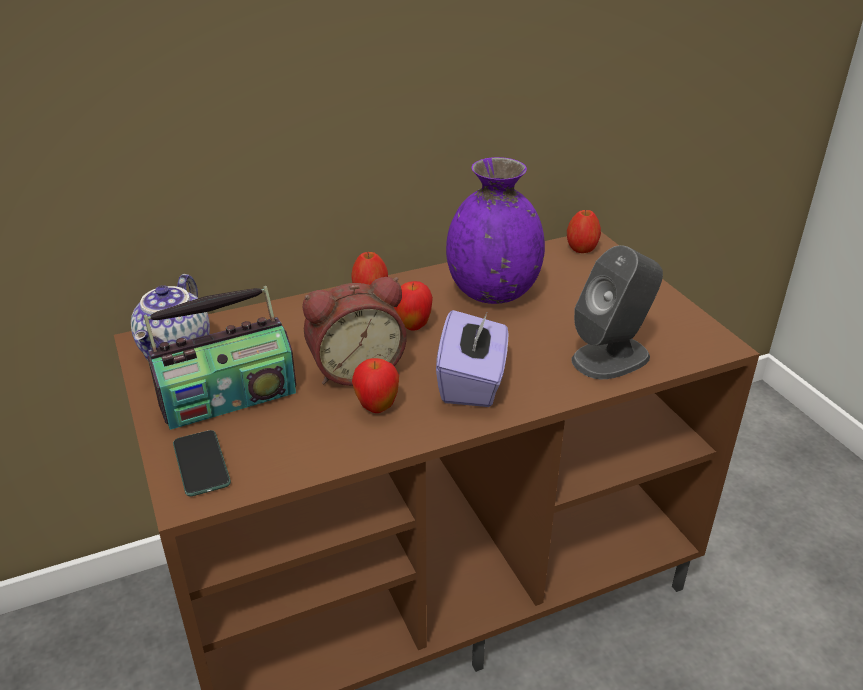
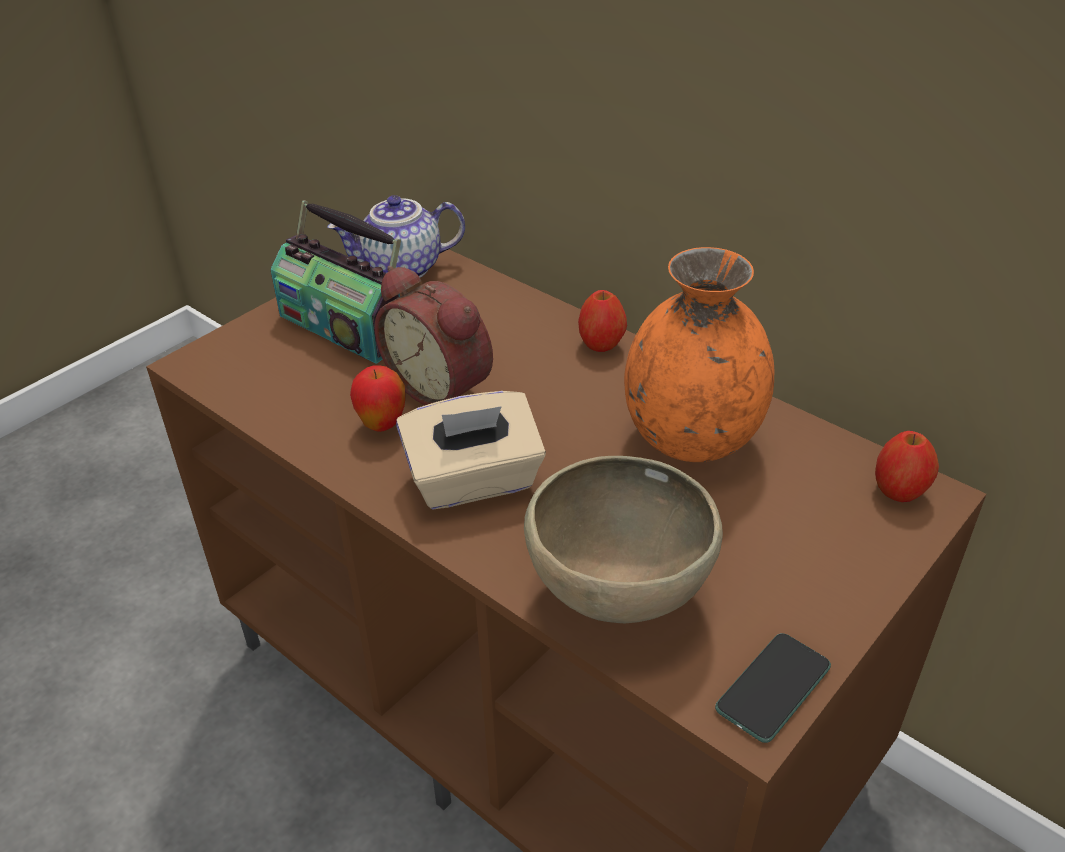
camera: 65 degrees right, 5 degrees up
(201, 464) = (240, 352): phone -> phone (773, 688)
(413, 326) = (557, 398): apple -> none
(472, 382) = (474, 481): purple tissue box -> beige tissue box
(492, 292) = (690, 438): purple vase -> orange vase
(611, 357) = (618, 596): grey speaker -> brown bowl

